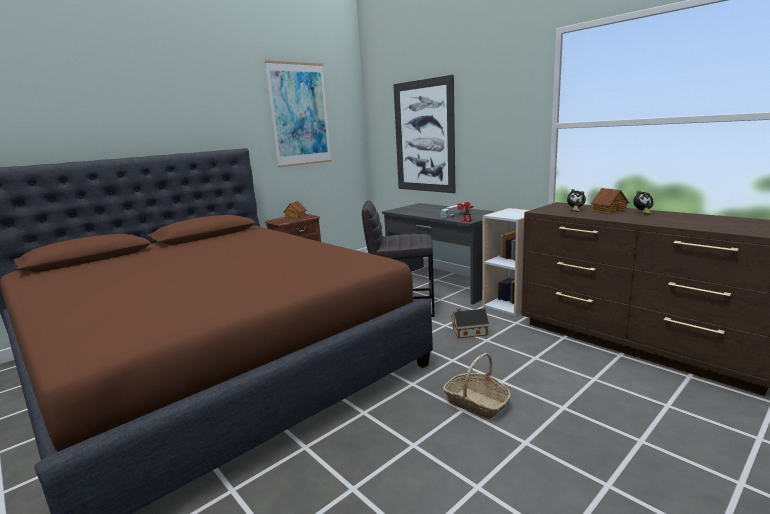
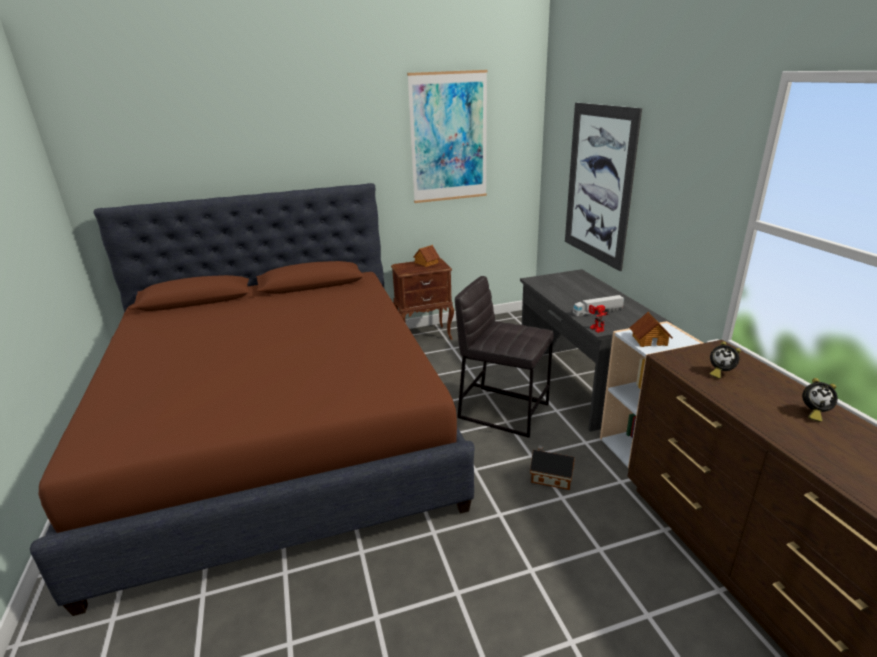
camera: 25 degrees right, 10 degrees up
(476, 403) = (479, 589): basket -> none
(609, 210) = (771, 387): toy house -> toy house (649, 340)

